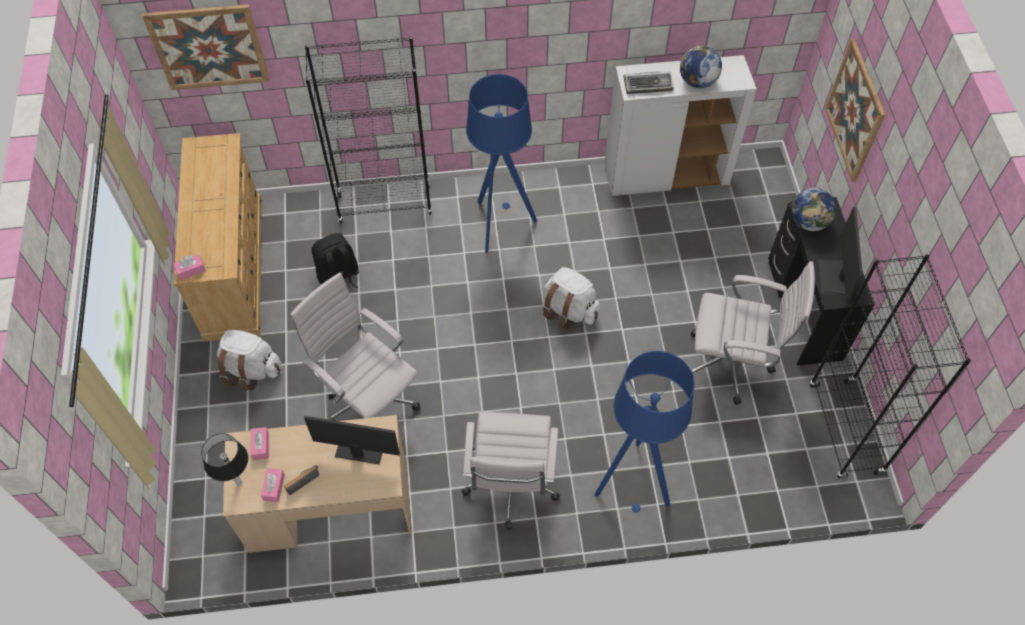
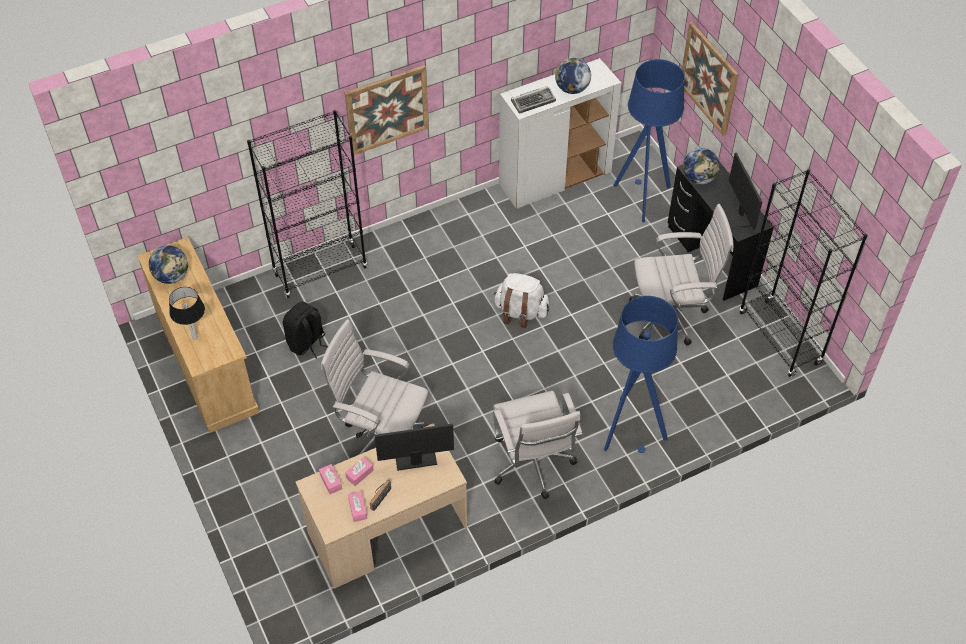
camera: 20 degrees left, 5 degrees down
(191, 270) = (202, 361): pink tissue box -> pink tissue box (359, 474)
(205, 170) = (172, 276): none -> globe
(208, 47) = (163, 163): picture -> picture (387, 109)
(238, 482) = (326, 515): table lamp -> table lamp (194, 337)
(251, 369) = (265, 443): white backpack -> none
(500, 225) = (431, 259): blue floor lamp -> blue floor lamp (642, 198)

